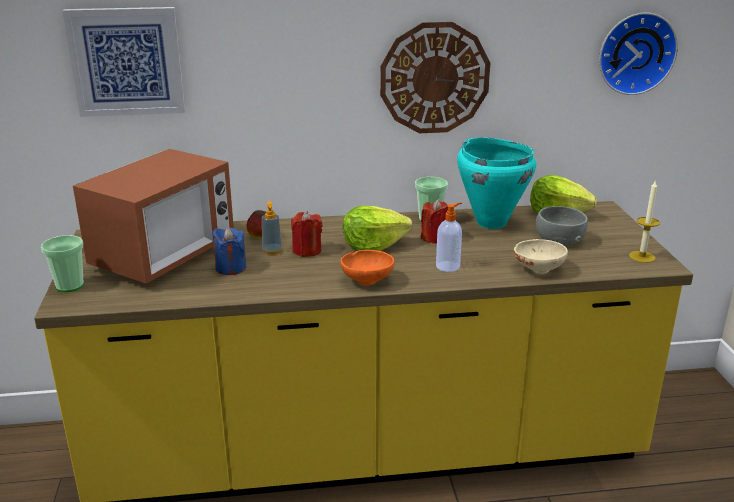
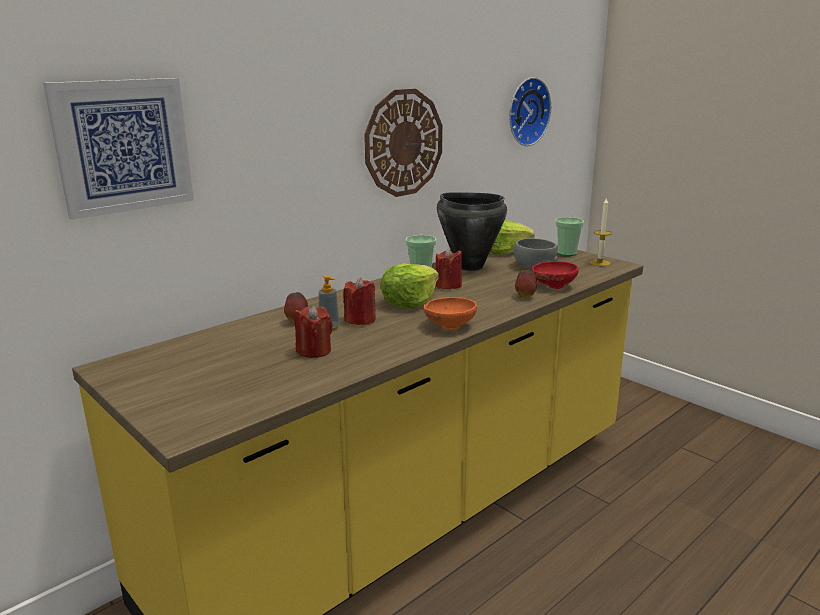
camera: 35 degrees left, 5 degrees down
(70, 286) = (160, 416): cup -> cup (566, 253)
(164, 256) = (227, 361): microwave -> none
(231, 268) = (314, 351): blue candle -> red candle
(448, 266) = (491, 300): soap dispenser -> none
(488, 272) = (525, 296): none -> apple
(491, 222) = (469, 266): turquoise cooking pot -> black cooking pot
(538, 268) = (553, 286): beige bowl -> red bowl

